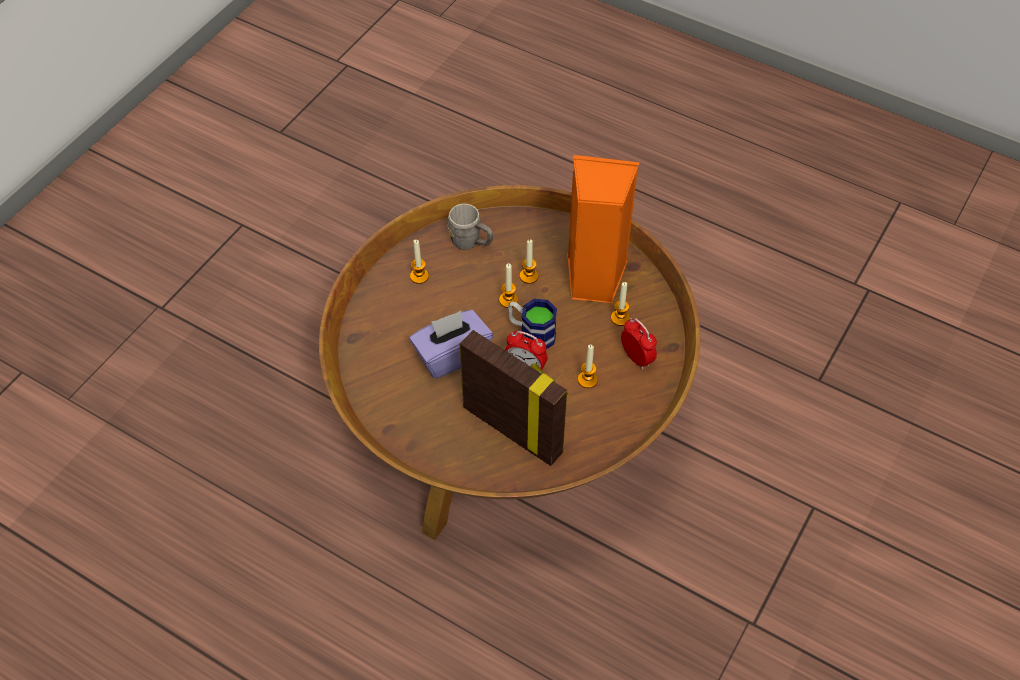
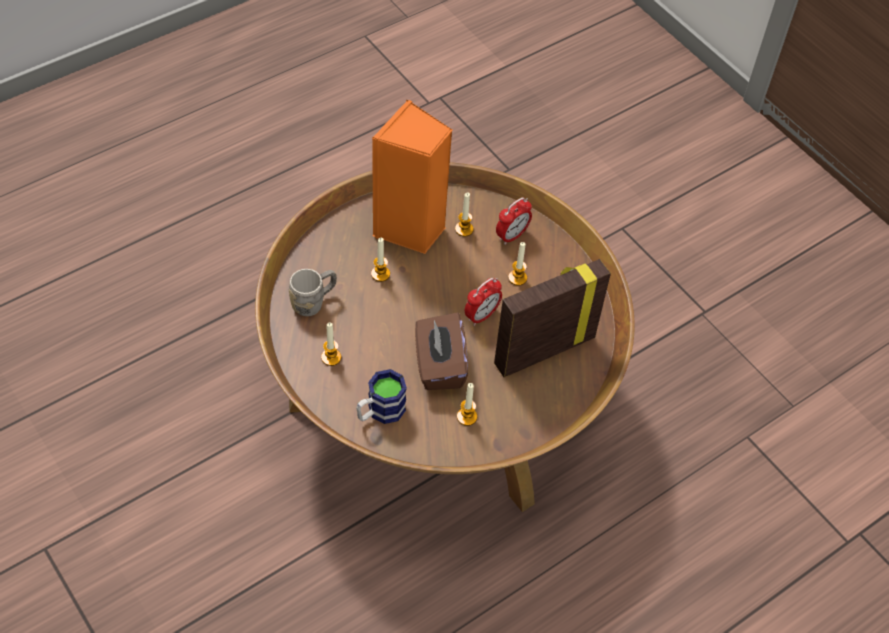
camera: 70 degrees left, 0 degrees up
(451, 355) = (439, 365): purple tissue box -> brown tissue box
(508, 300) = (399, 299): candle -> candle (467, 417)
(531, 333) = (446, 297): mug -> mug (380, 412)
(636, 358) = (512, 236): alarm clock -> alarm clock turned 150 degrees clockwise

